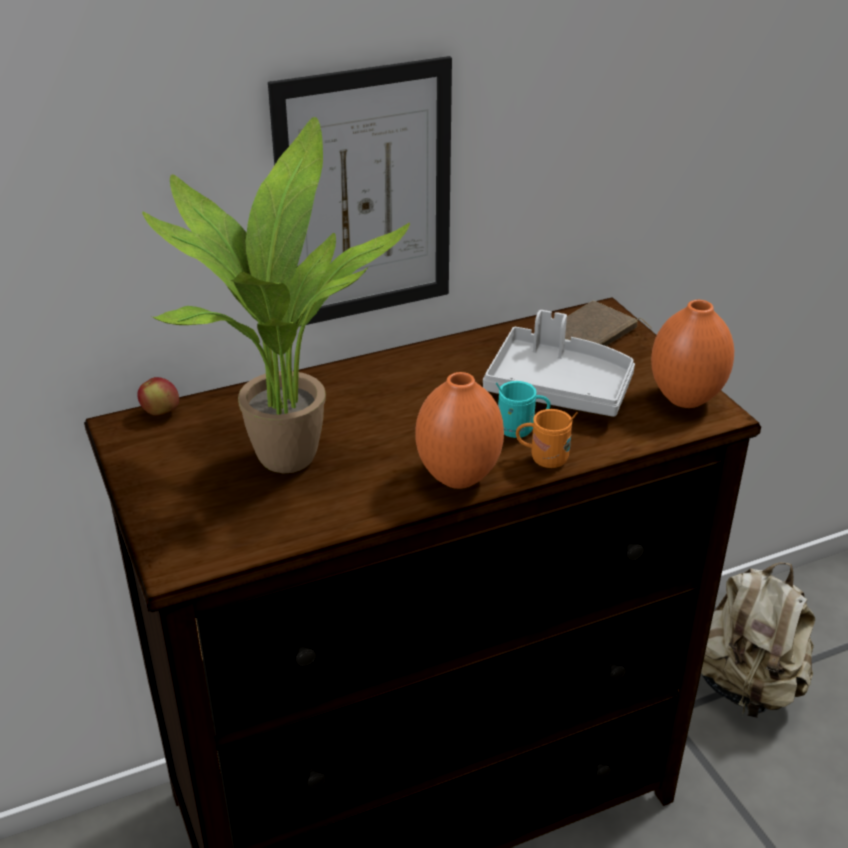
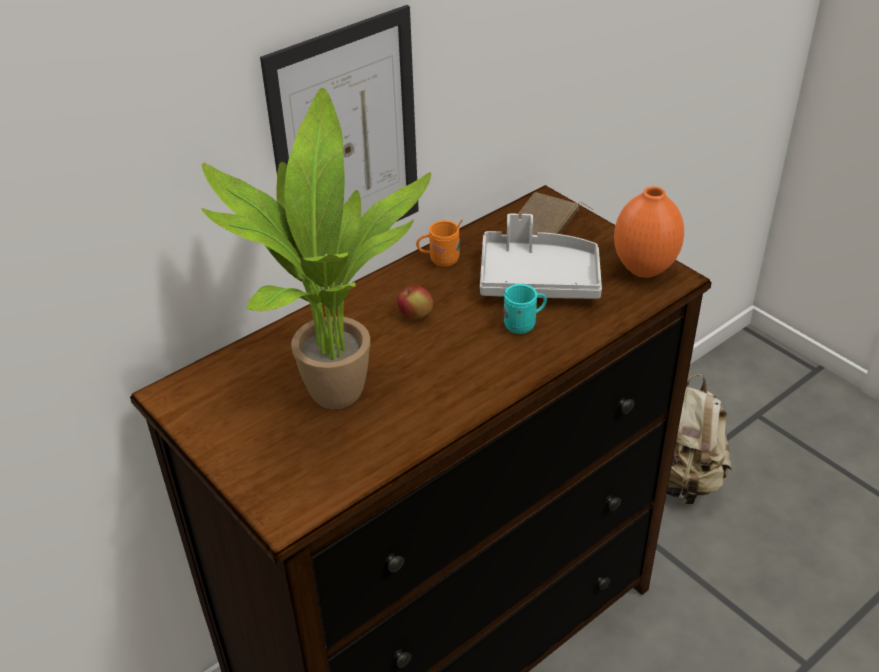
camera: 15 degrees left, 5 degrees up
(161, 412) = (200, 373): apple -> apple (416, 315)
(457, 478) = (491, 380): orange vase -> none
(543, 459) = (553, 348): orange mug -> orange mug (439, 260)

